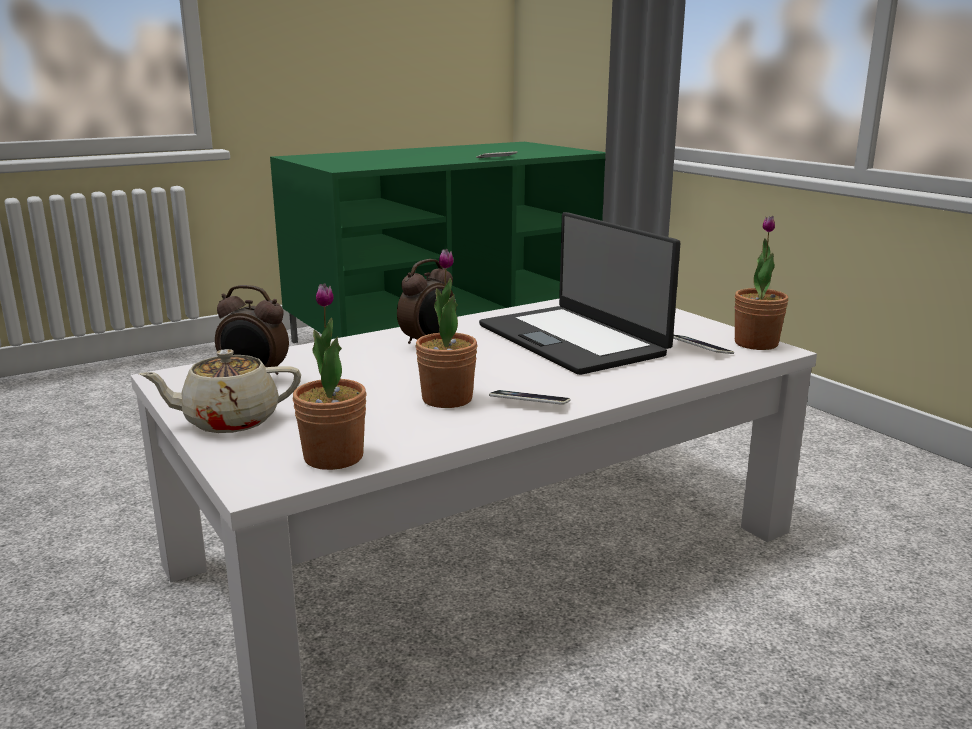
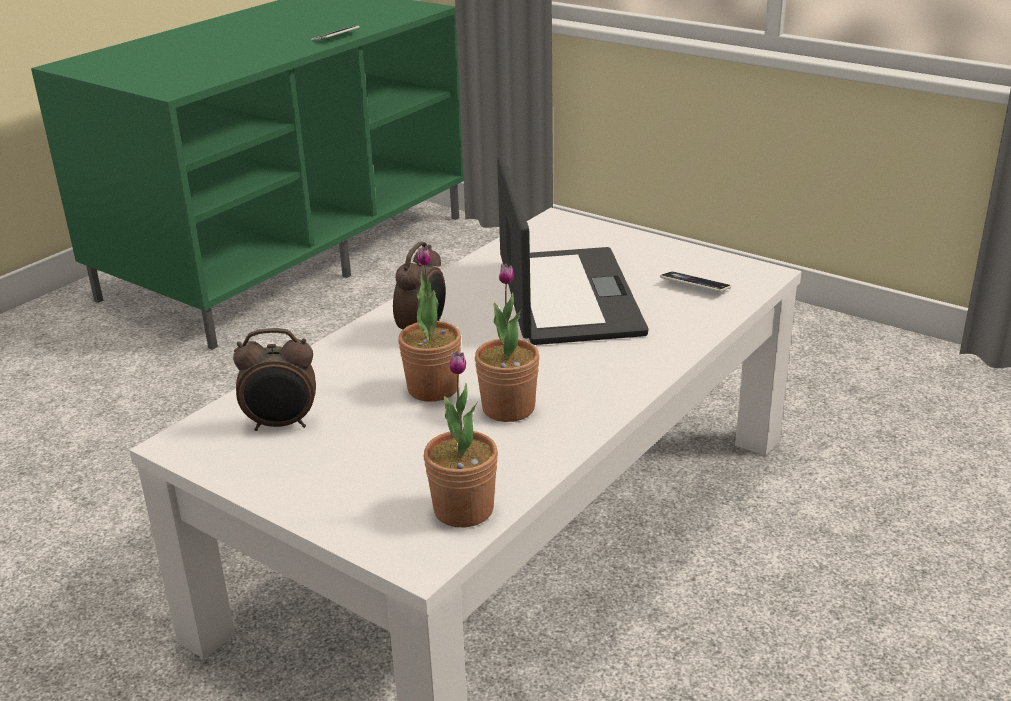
camera: 20 degrees left, 10 degrees up
(229, 421) = (313, 489): beige teapot -> none
(529, 402) = (590, 395): phone -> none
(573, 339) = (566, 297): laptop -> laptop turned 135 degrees counterclockwise
(756, 344) = (741, 268): potted plant -> potted plant (433, 389)

